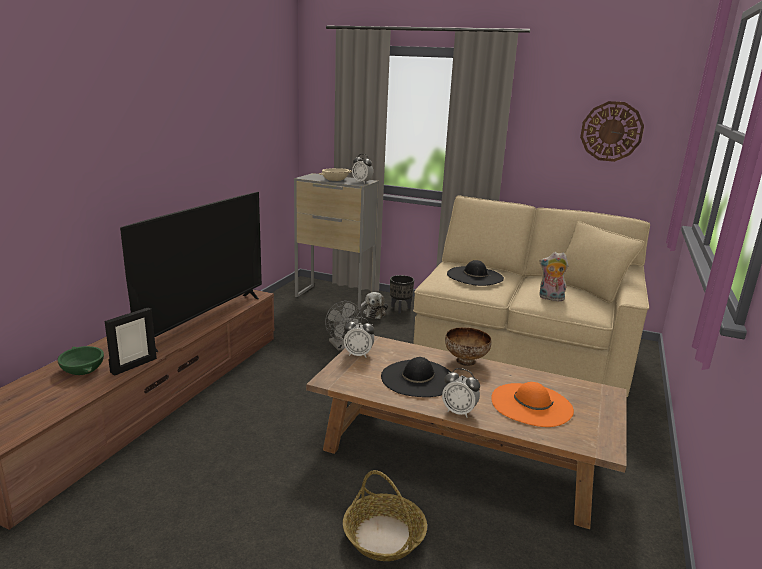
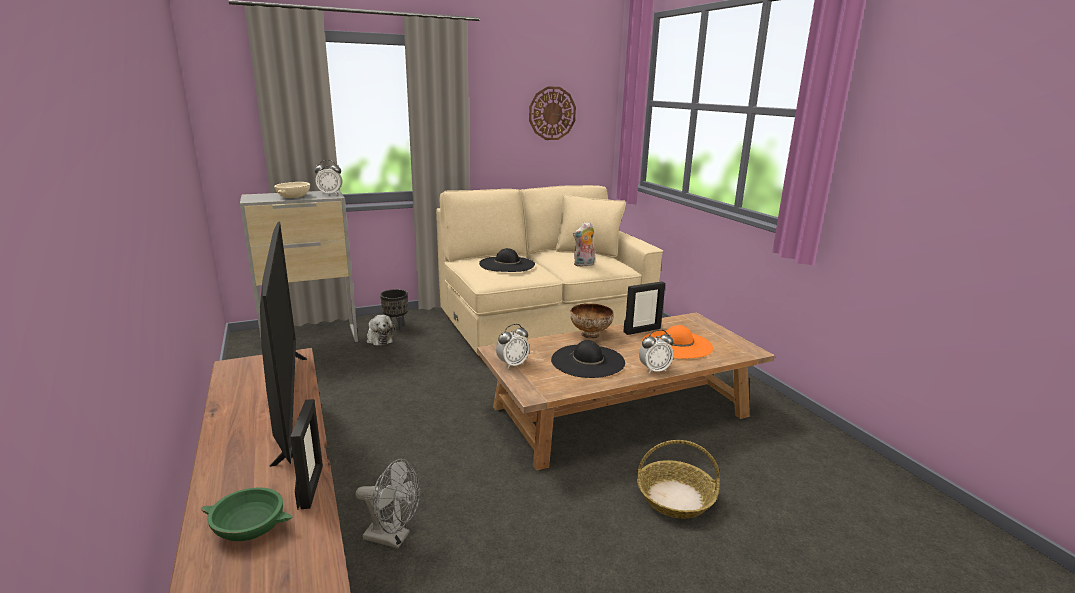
camera: 45 degrees left, 0 degrees up
(341, 346) = (400, 381): grey fan -> grey fan (393, 537)
(523, 378) = (642, 330): none -> picture frame

